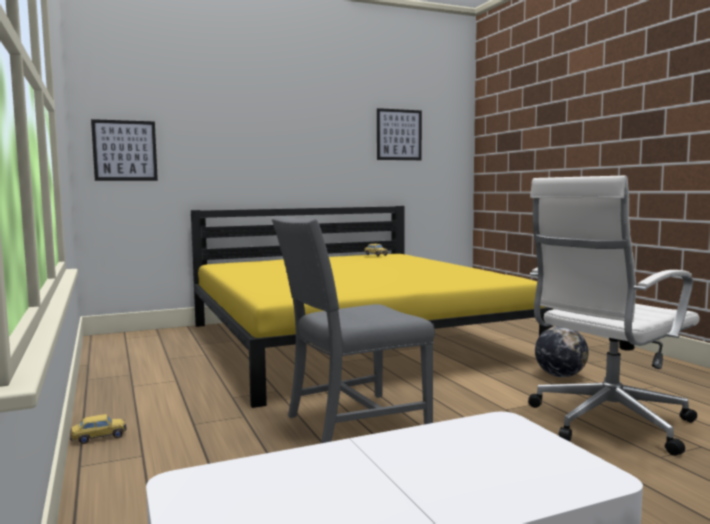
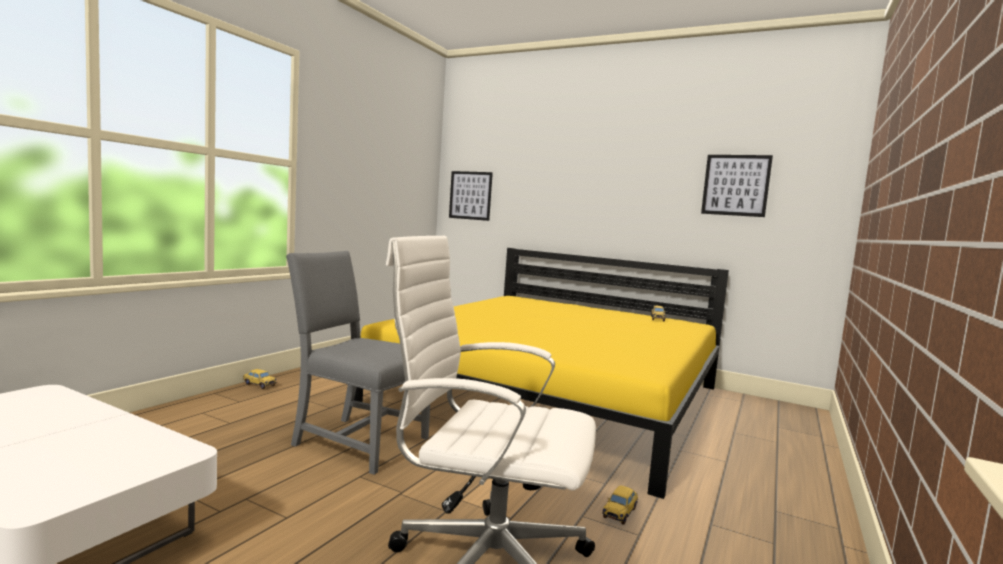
camera: 50 degrees right, 0 degrees up
(560, 376) = (620, 512): globe -> toy car

